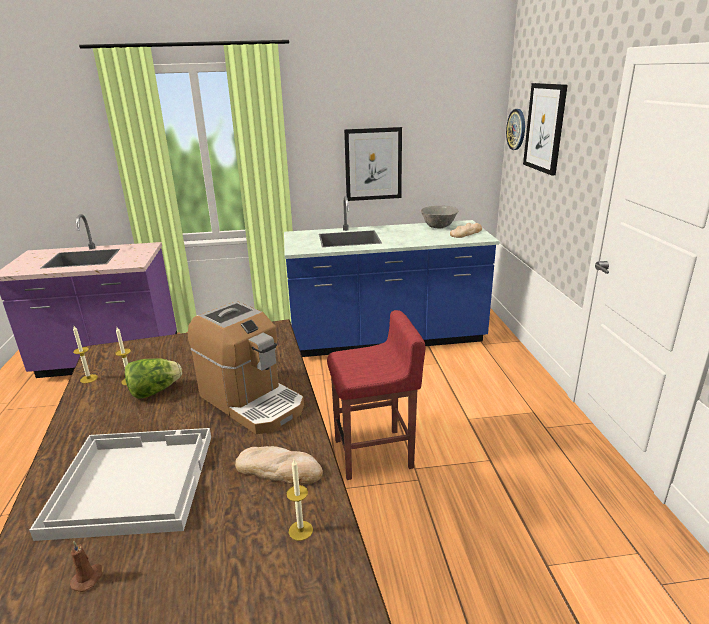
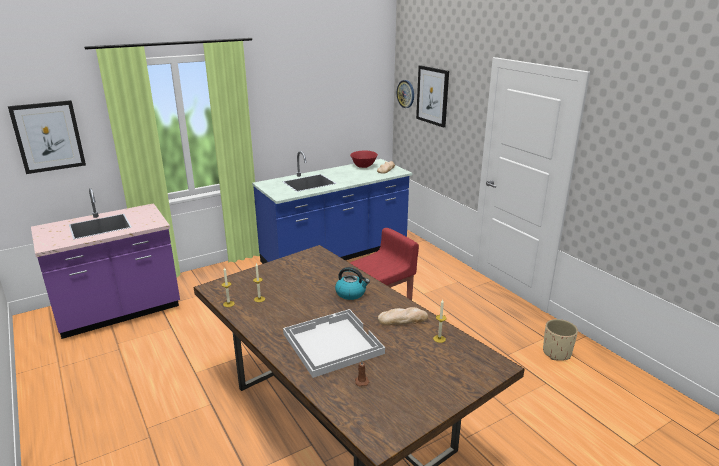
camera: 25 degrees left, 0 degrees up
(155, 391) = (284, 301): lettuce -> none
(251, 401) = (351, 293): coffee machine -> kettle
(373, 164) = (309, 124): picture -> picture (48, 136)
(438, 227) = (364, 167): grey bowl -> red bowl
(647, 593) = (557, 353): none -> beige planter

